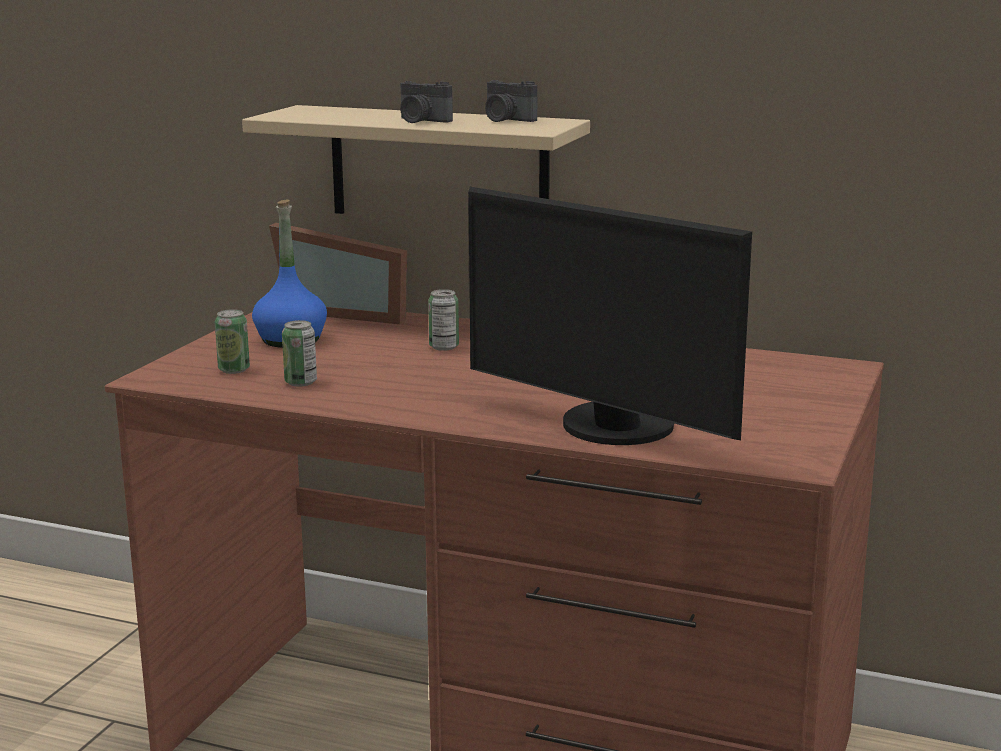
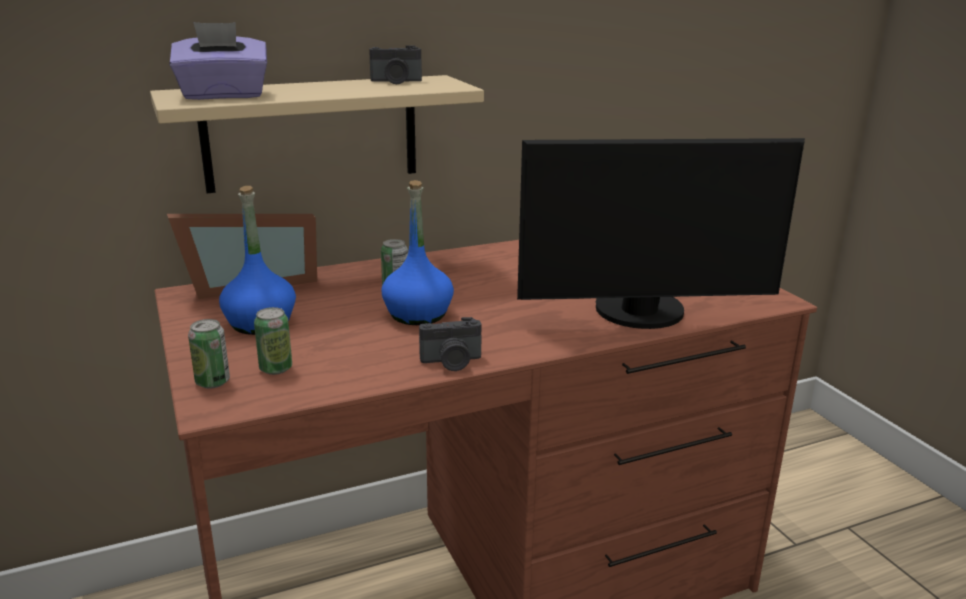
camera: 45 degrees left, 5 degrees up
(300, 382) = (361, 358): can -> can (212, 382)
(323, 114) = (223, 95): none -> purple tissue box
(415, 369) = (418, 314): none -> blue bottle
(421, 121) = (336, 90): camera -> camera (452, 362)

